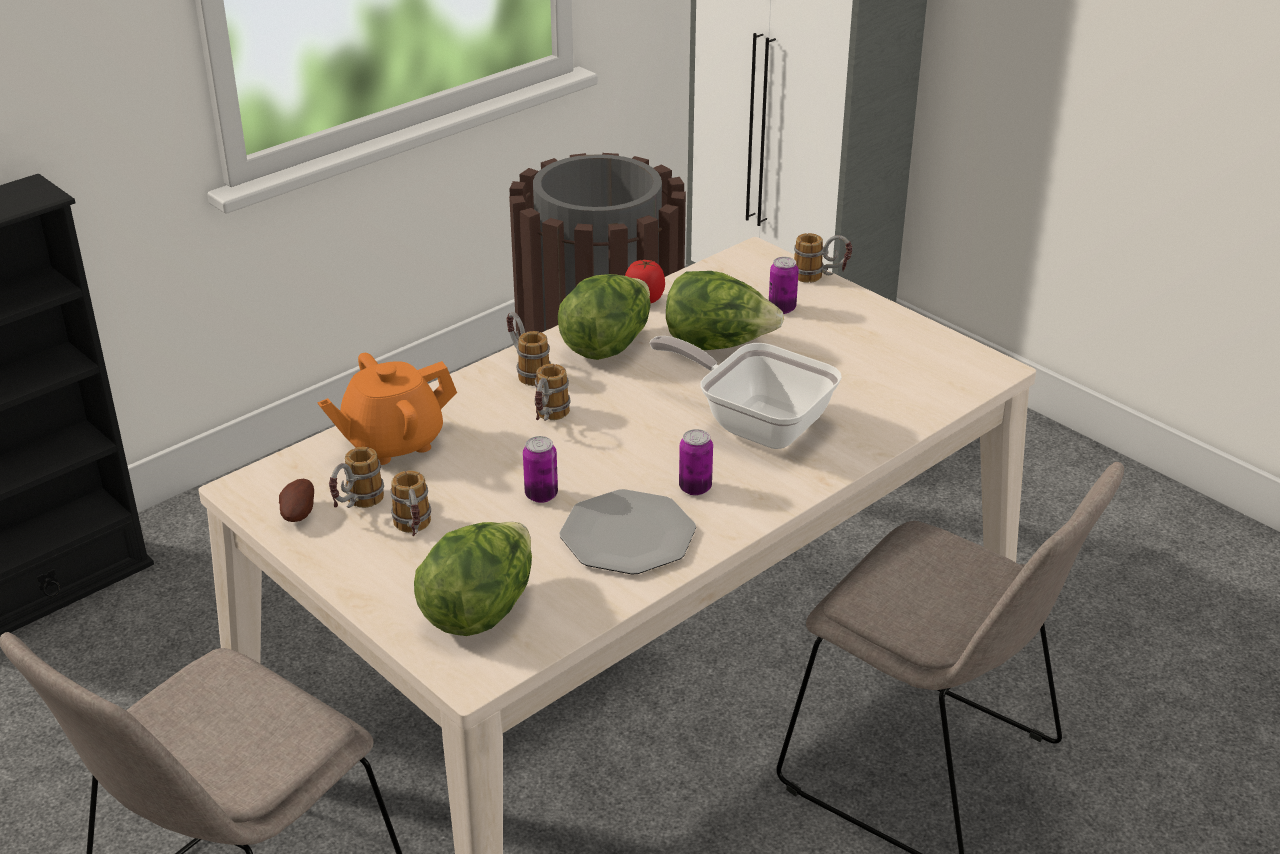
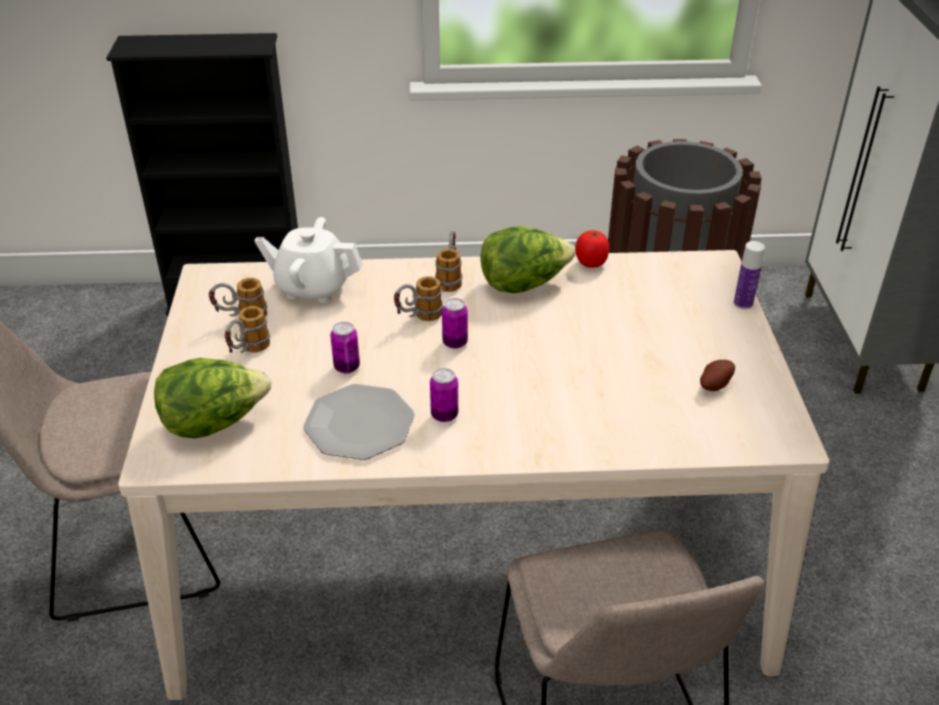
camera: 40 degrees right, 5 degrees up
(297, 513) = (208, 306): potato -> potato (714, 384)
(392, 442) = (313, 287): orange teapot -> white teapot
(718, 345) = (598, 319): lettuce -> none
(755, 423) = (547, 390): frying pan -> none
(782, 308) = (681, 313): can -> can (455, 342)
(820, 278) = (743, 303): mug -> bottle

